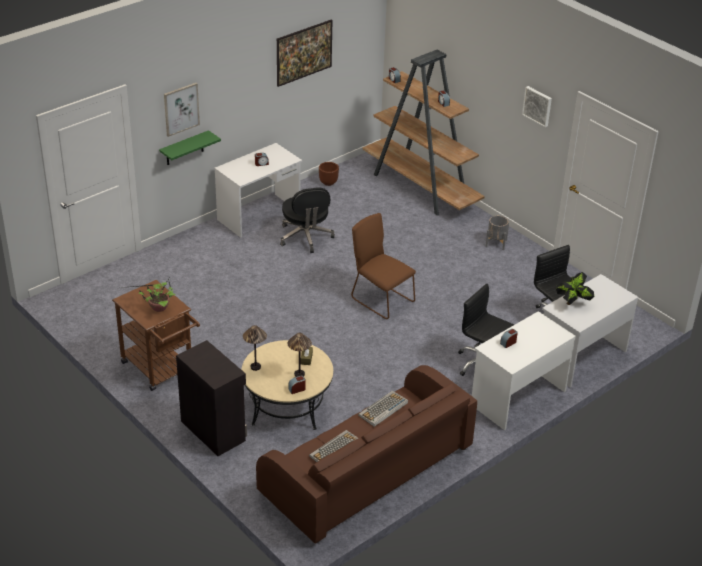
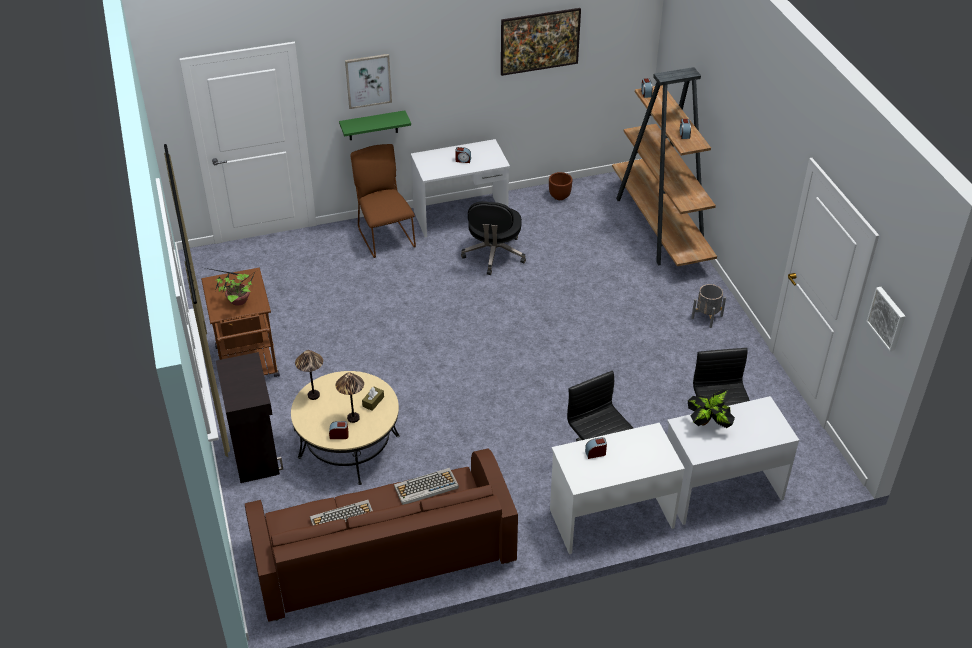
camera: 25 degrees right, 5 degrees up
(380, 299) = (529, 349): brown chair -> brown chair (385, 236)
(538, 106) = (773, 164): picture -> picture (888, 318)

